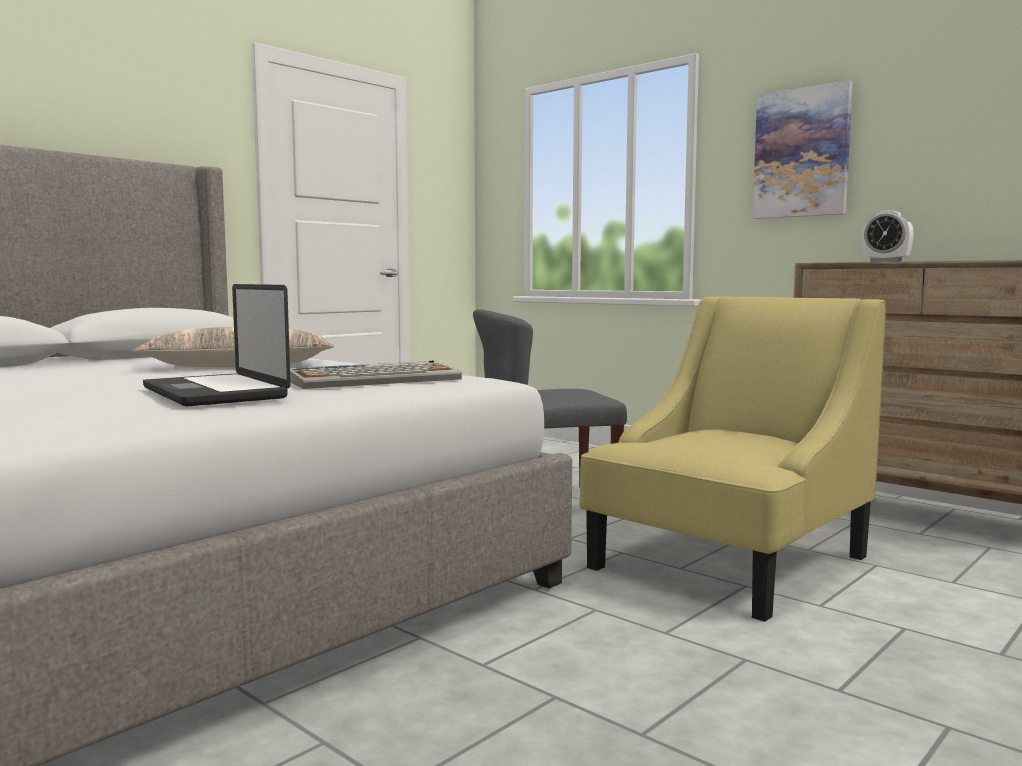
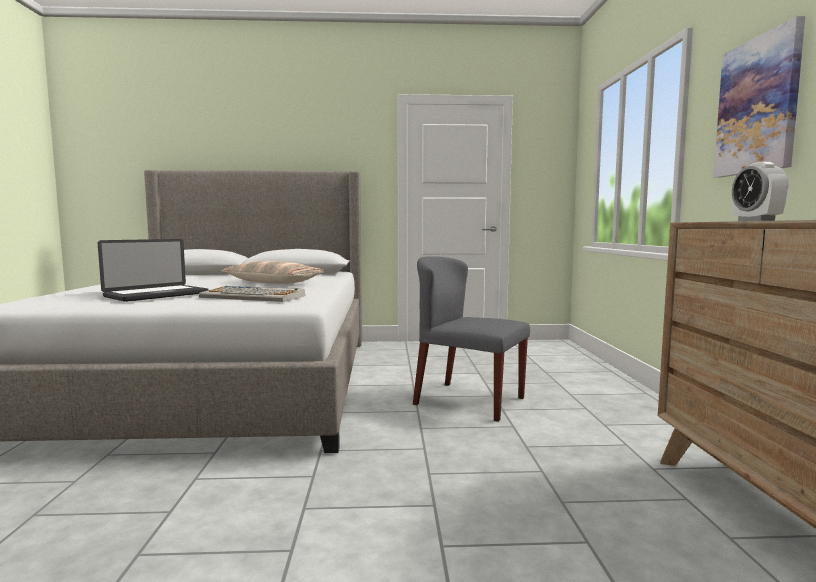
camera: 45 degrees right, 0 degrees up
(214, 393) = (157, 295): laptop -> laptop turned 150 degrees counterclockwise
(729, 562) = (471, 484): yellow armchair -> none

